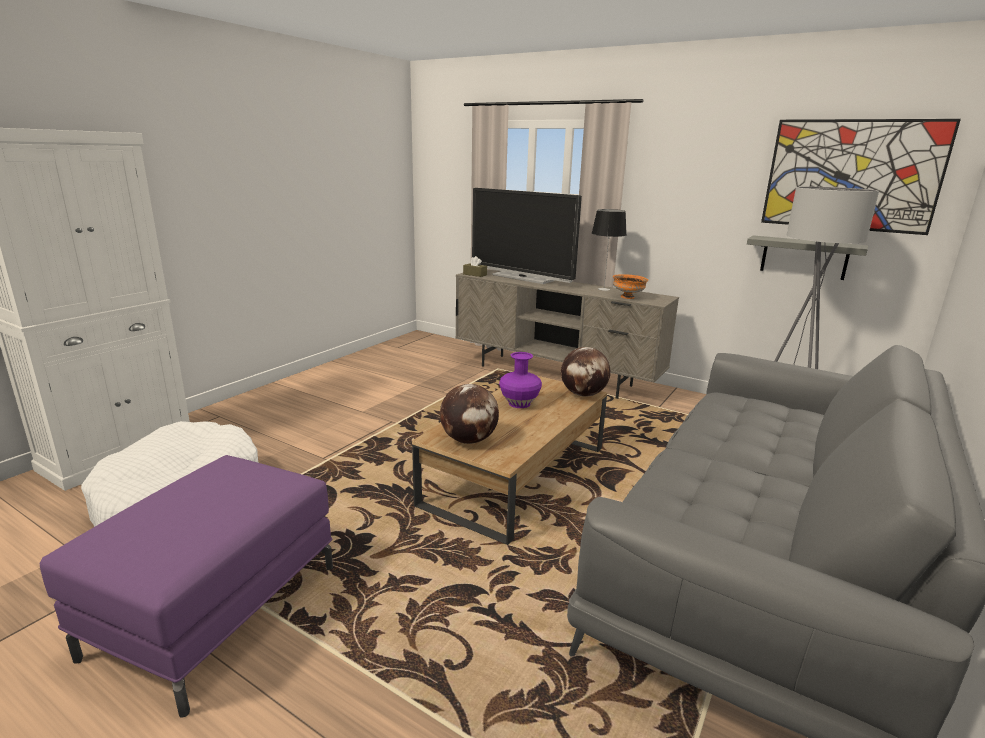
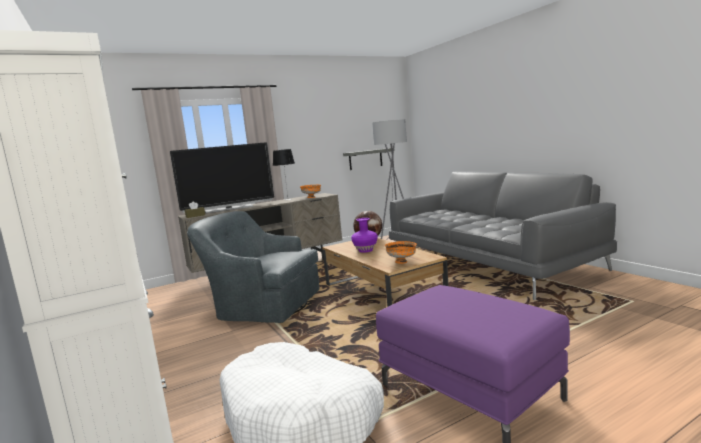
camera: 60 degrees left, 10 degrees down
(432, 407) = (262, 306): none -> grey armchair
(469, 440) = (401, 261): globe -> orange bowl
(851, 175) = (372, 118): picture -> none

